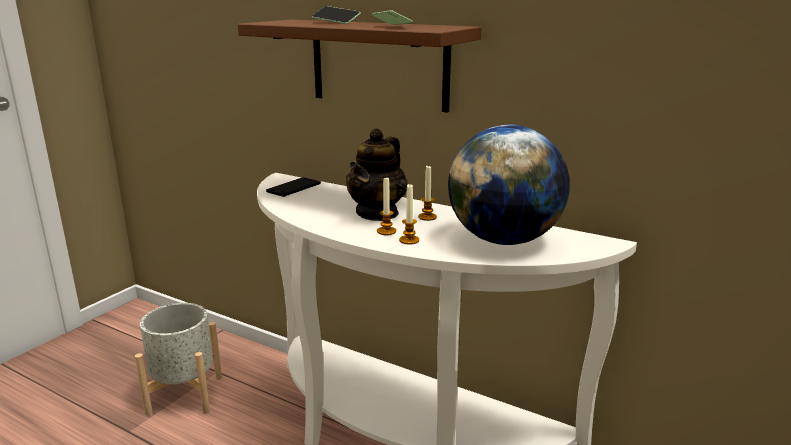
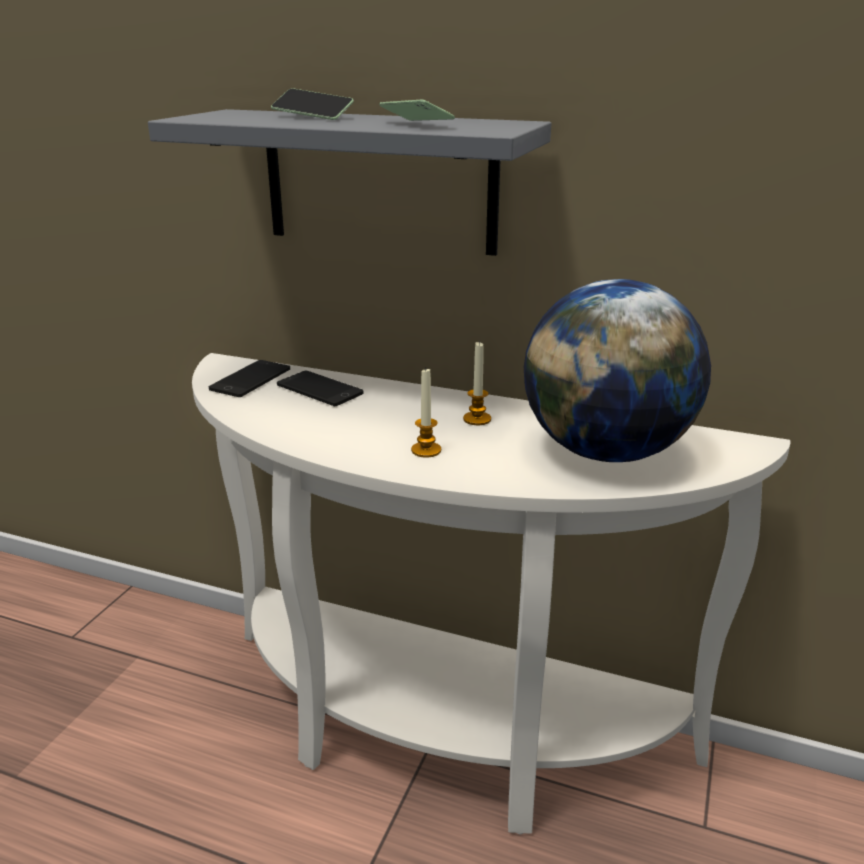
camera: 10 degrees left, 5 degrees up
(184, 394) = (94, 702): grey planter -> none
(334, 195) = (319, 389): none -> phone
(377, 213) = (399, 418): teapot -> none
(378, 64) = (379, 181): brown shelf -> grey shelf
(409, 240) = (467, 464): candle -> none

